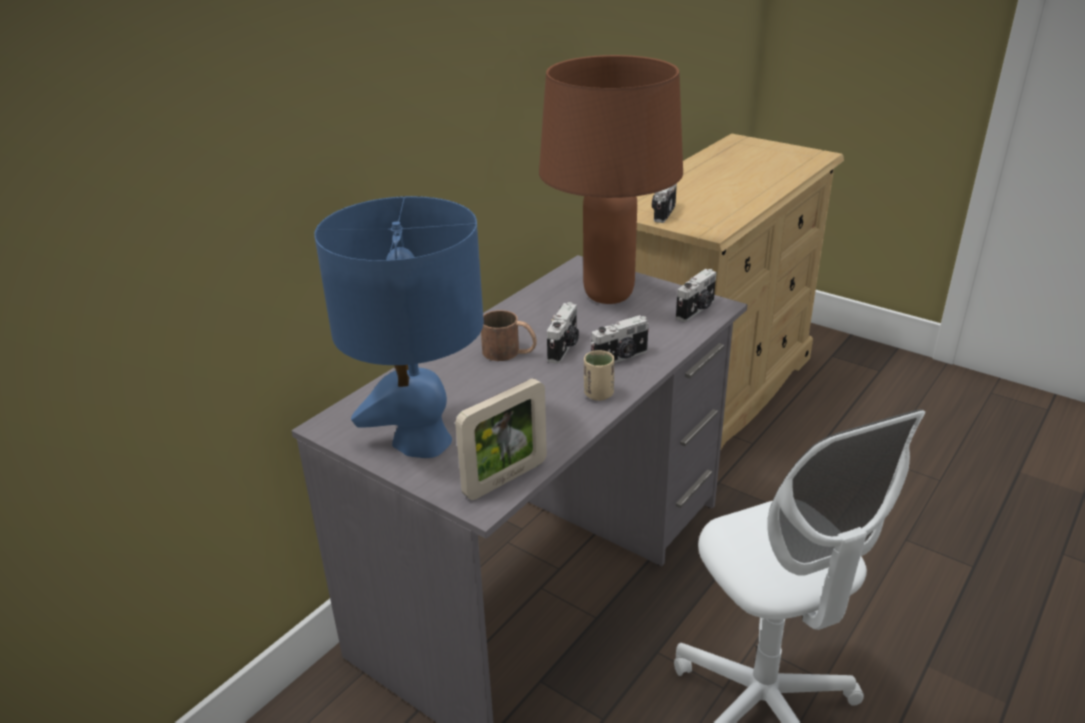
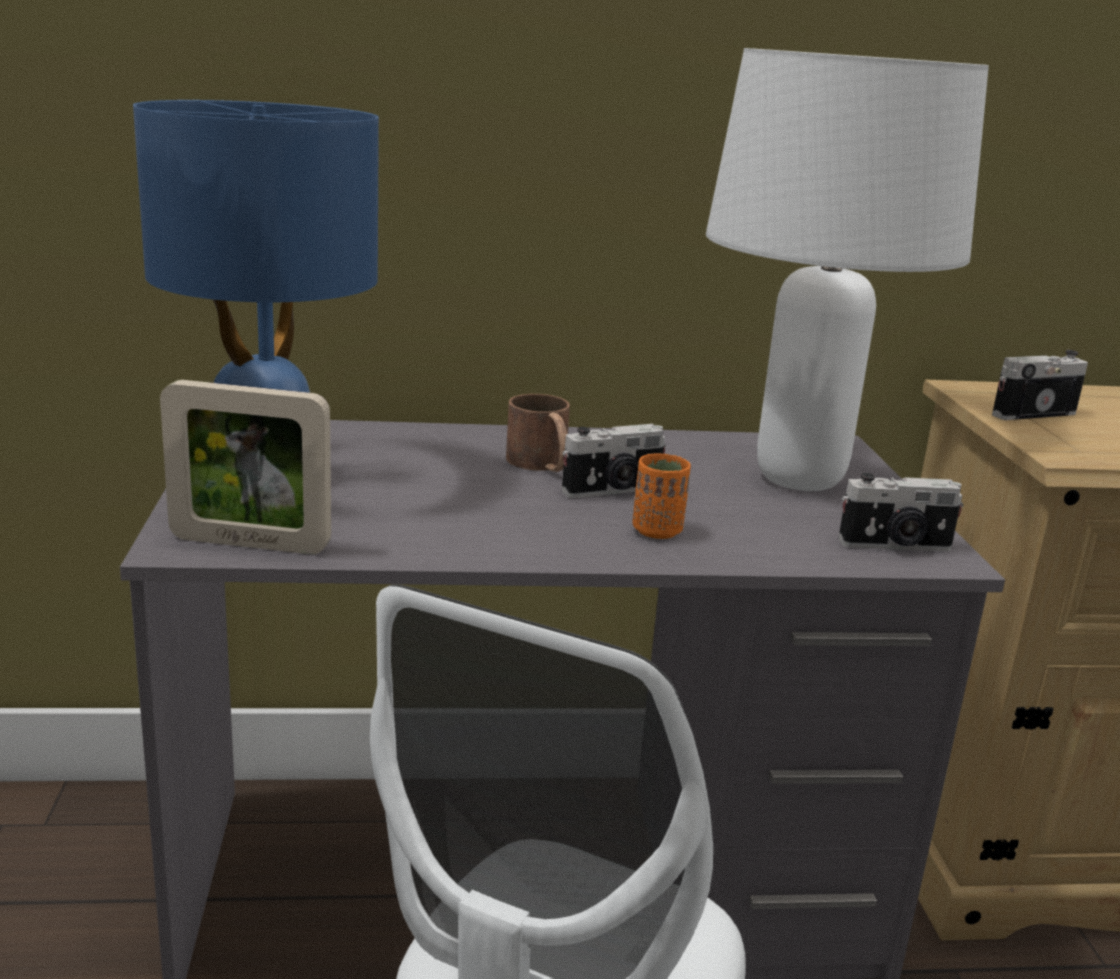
camera: 45 degrees right, 10 degrees down
(598, 394) = (538, 543): beige cup -> none
(609, 296) = (799, 480): brown table lamp -> white table lamp
(620, 358) = (657, 531): camera -> orange cup

